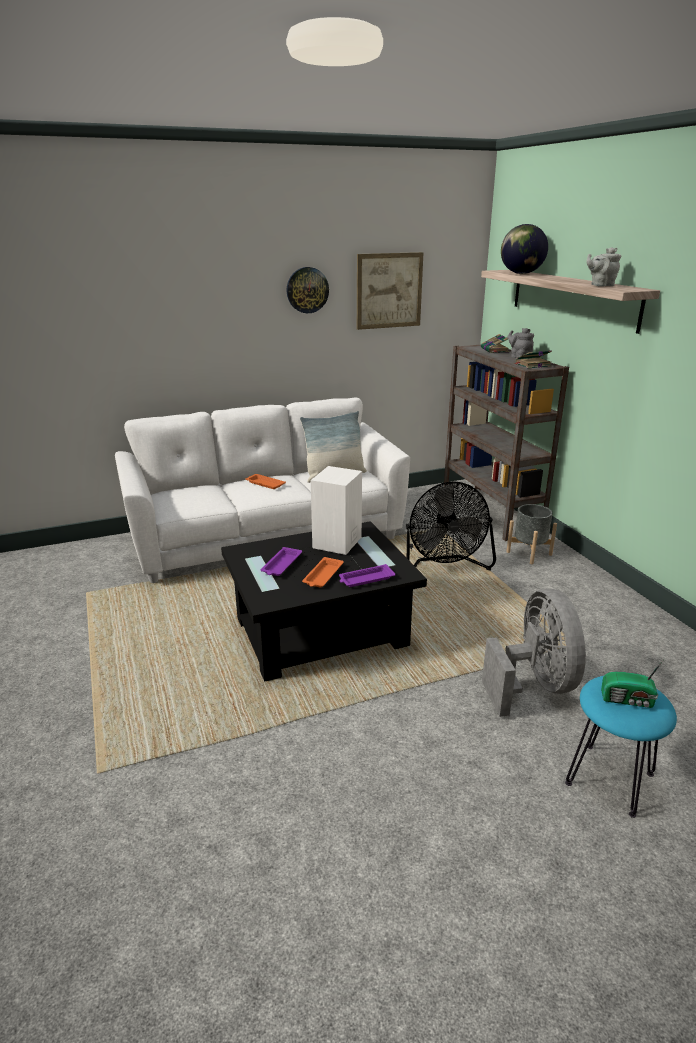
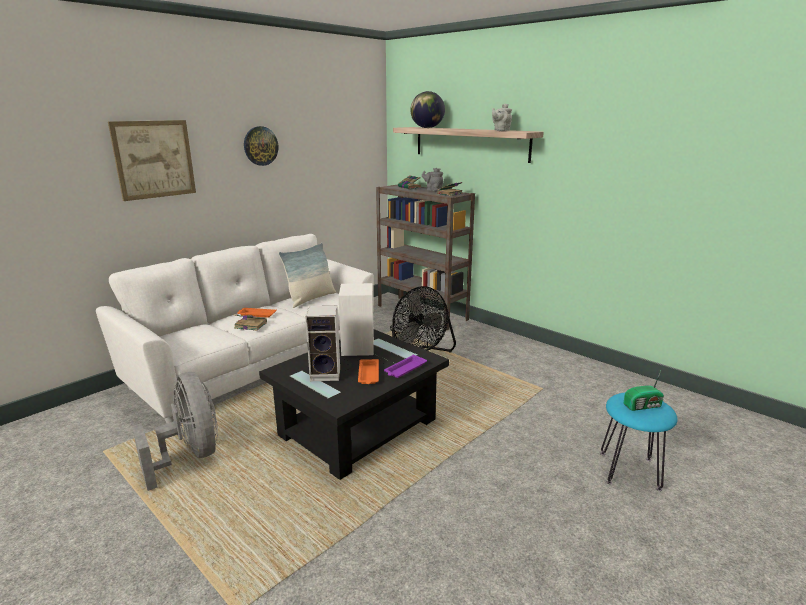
camera: 25 degrees left, 5 degrees down
(249, 495) = (250, 325): none -> book
(281, 565) = (327, 374): purple tray -> speaker
(389, 291) = (322, 145): picture -> picture (154, 159)
(529, 553) = (468, 335): grey planter -> none
(534, 685) = (539, 423): grey fan -> grey fan (190, 456)

